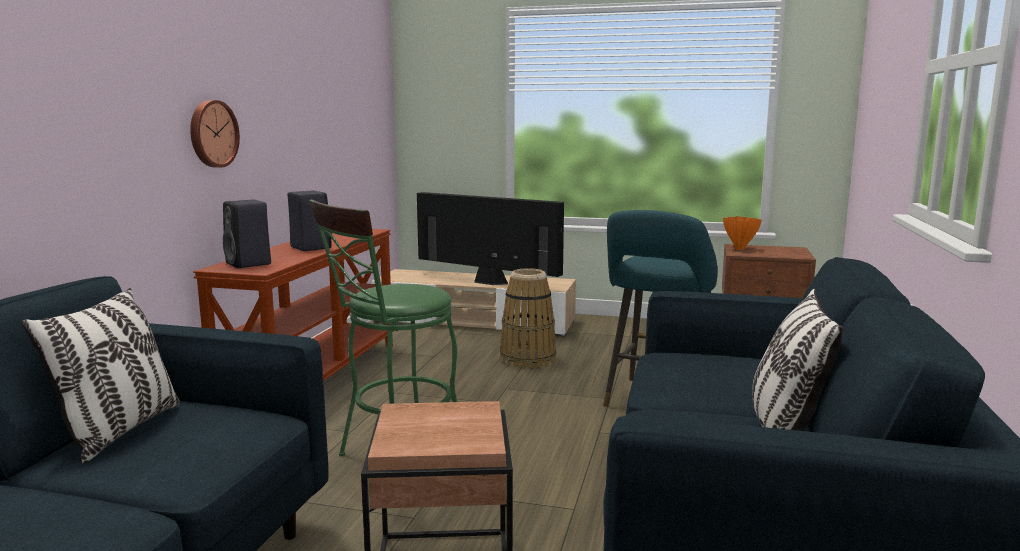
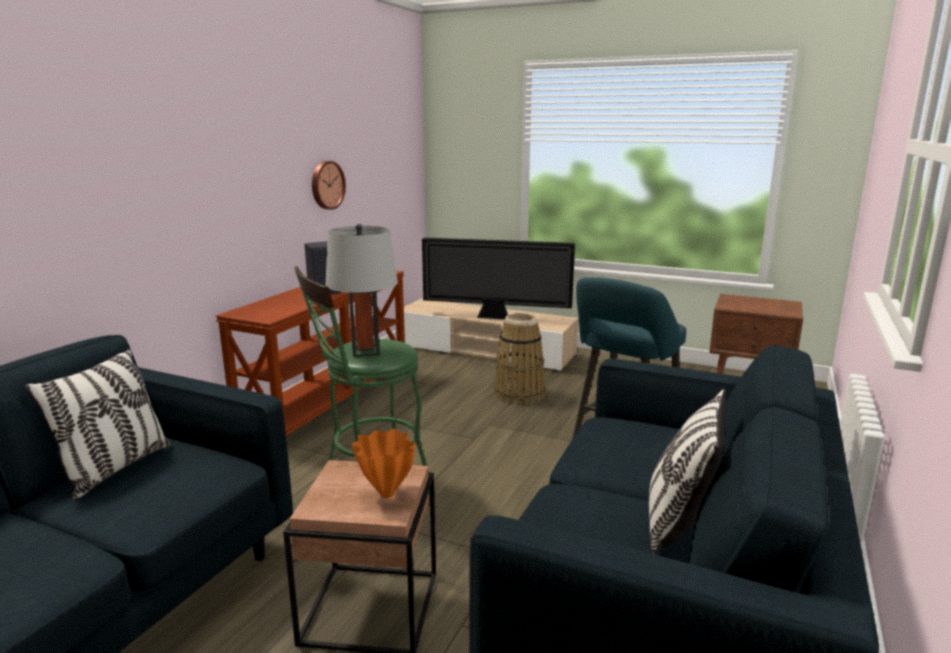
camera: 10 degrees right, 5 degrees up
(212, 134) = (233, 196): wall clock -> wall clock (326, 185)
(249, 264) = (263, 309): black speaker -> none
(395, 293) = (365, 351): none -> grey table lamp
(487, 282) = (496, 317): television -> television turned 150 degrees clockwise
(739, 249) = (731, 301): orange vase -> orange vase (386, 494)

